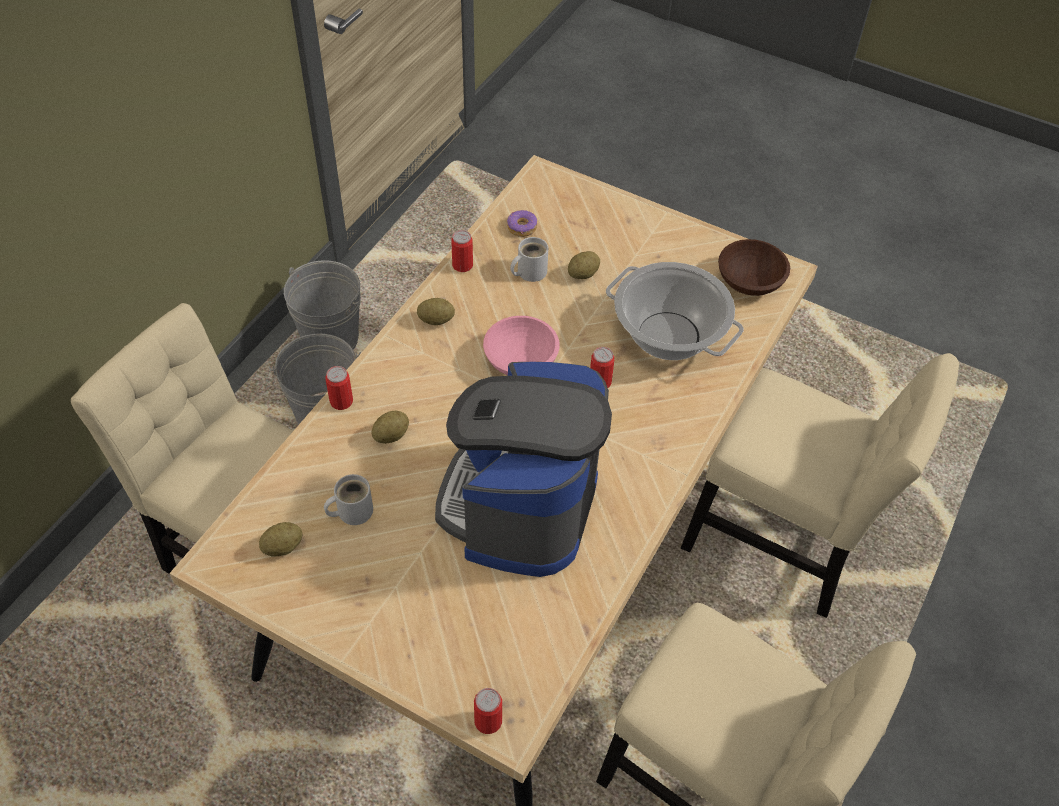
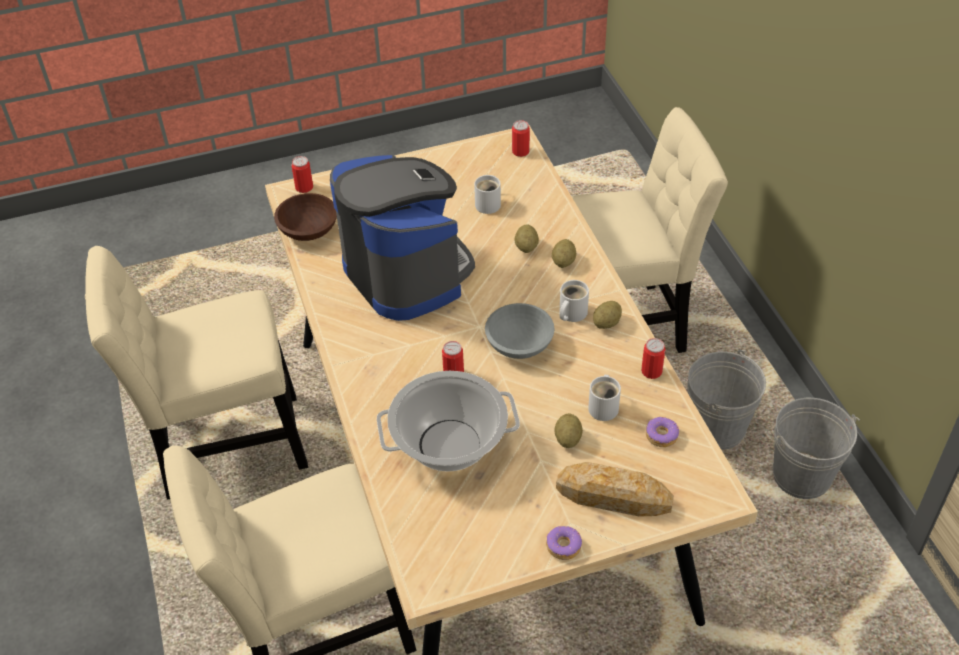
camera: 135 degrees right, 5 degrees down
(283, 547) = (496, 167): potato -> potato (563, 262)
(341, 401) = (580, 239): can -> can (520, 151)
(448, 350) = (571, 313): none -> white mug
(522, 361) = (518, 345): pink bowl -> grey bowl
(604, 223) = (613, 496): none -> bread
(673, 225) = (563, 546): none -> donut
(751, 281) = (443, 548): brown bowl -> brown bowl (308, 231)

